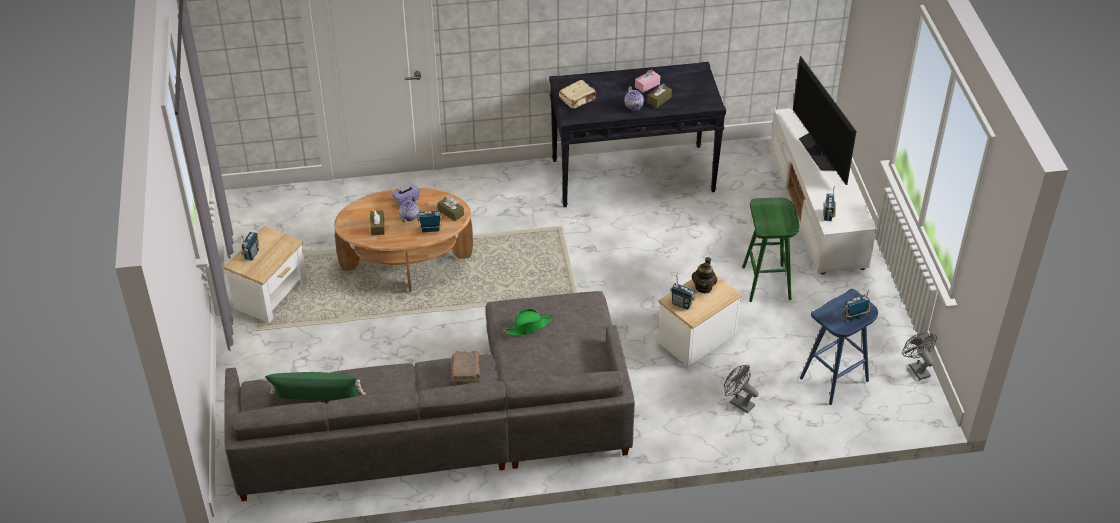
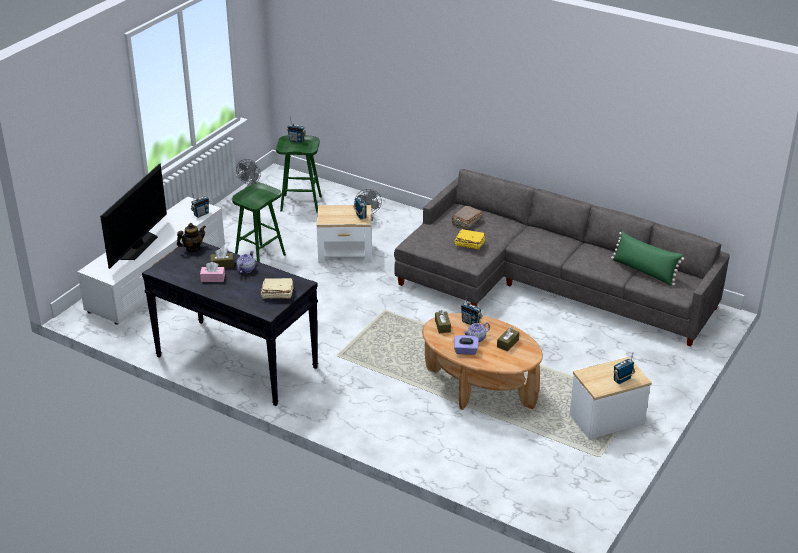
camera: 140 degrees left, 10 degrees down
(466, 372) = (535, 241): brown book -> brown book (466, 222)
(529, 326) = (469, 244): green hat -> yellow book
(704, 287) = (334, 217): teapot -> teapot (192, 248)
(834, 380) = (301, 203): blue stool -> green stool

